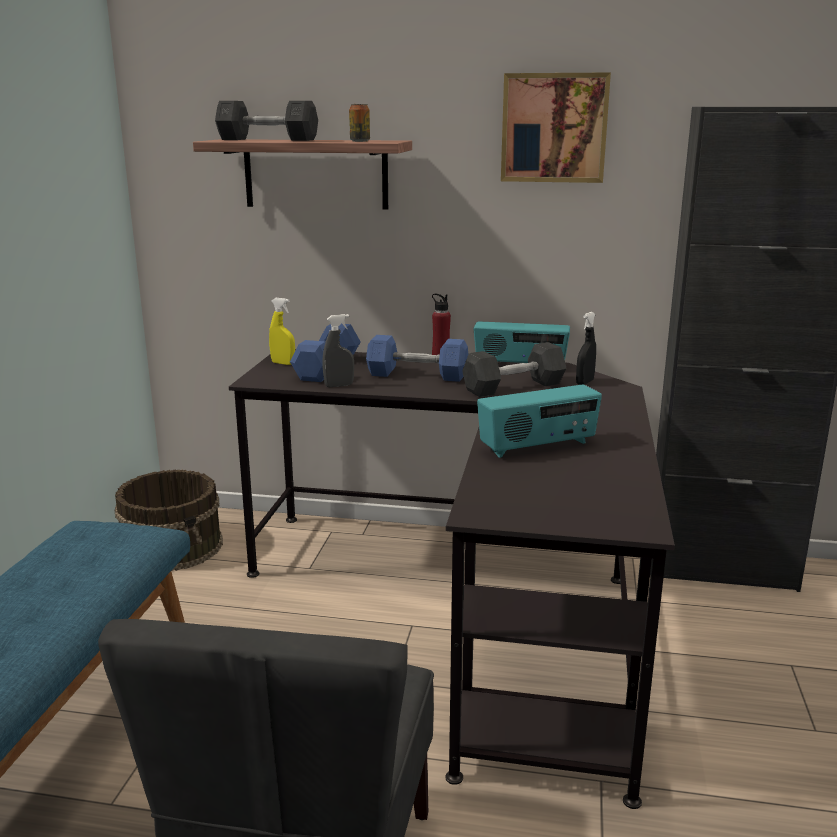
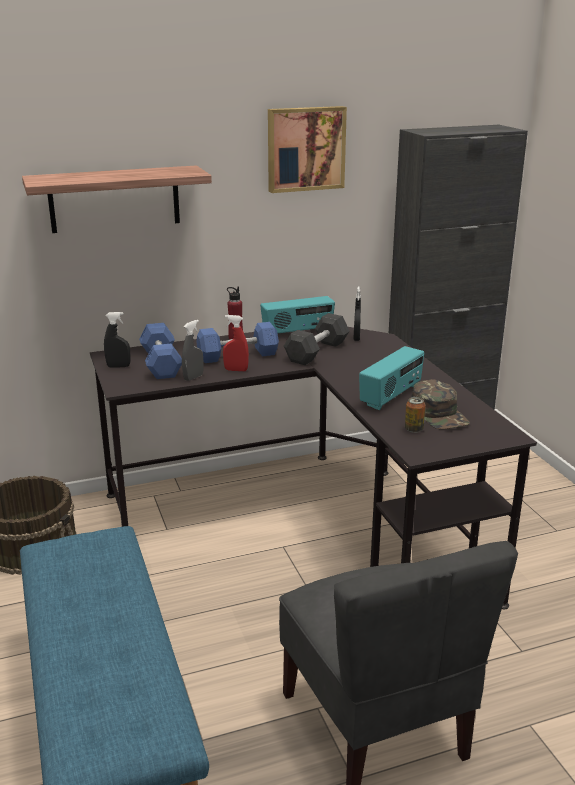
camera: 30 degrees left, 5 degrees up
(268, 140) = (81, 176): grey dumbbell -> none
(283, 363) = (118, 366): yellow spray bottle -> black spray bottle
(360, 141) = (171, 173): can -> can (414, 429)
(394, 387) = (236, 370): none -> red spray bottle
(574, 479) = (439, 414): none -> green cap

